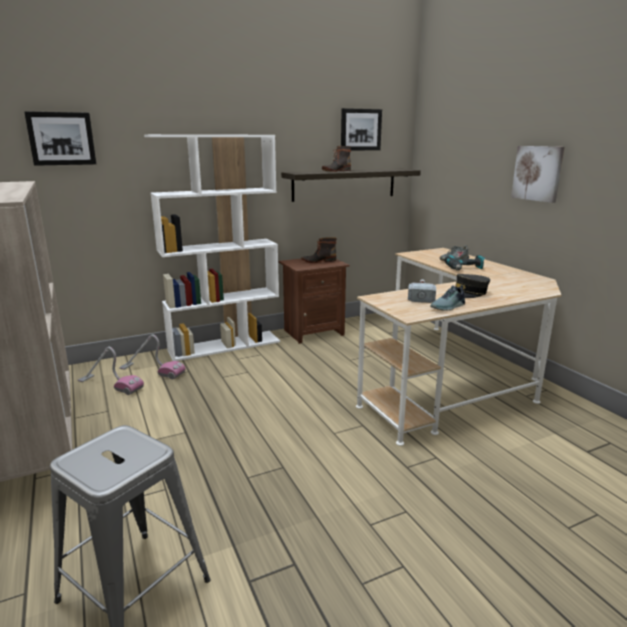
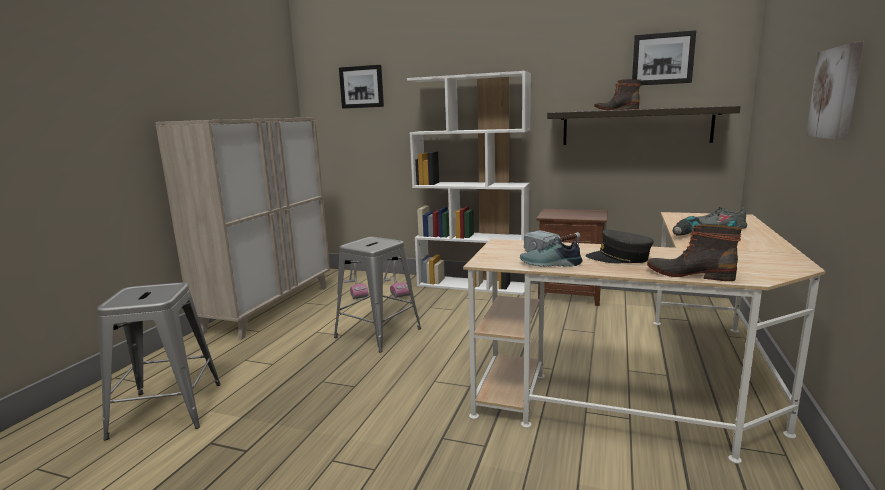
camera: 45 degrees right, 5 degrees down
(218, 416) = (378, 333): none -> grey stool
(318, 261) = (581, 213): boot -> boot (689, 274)

